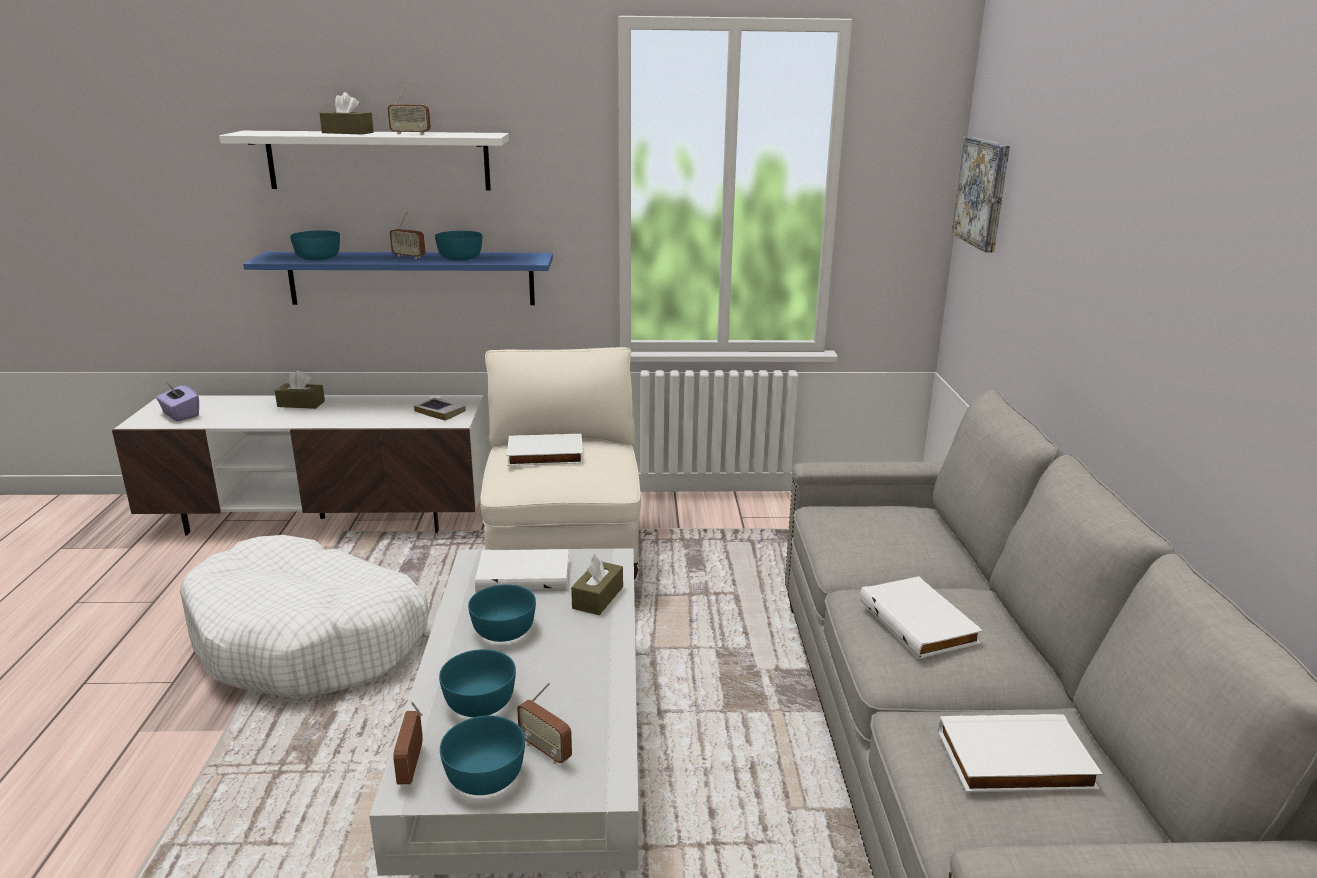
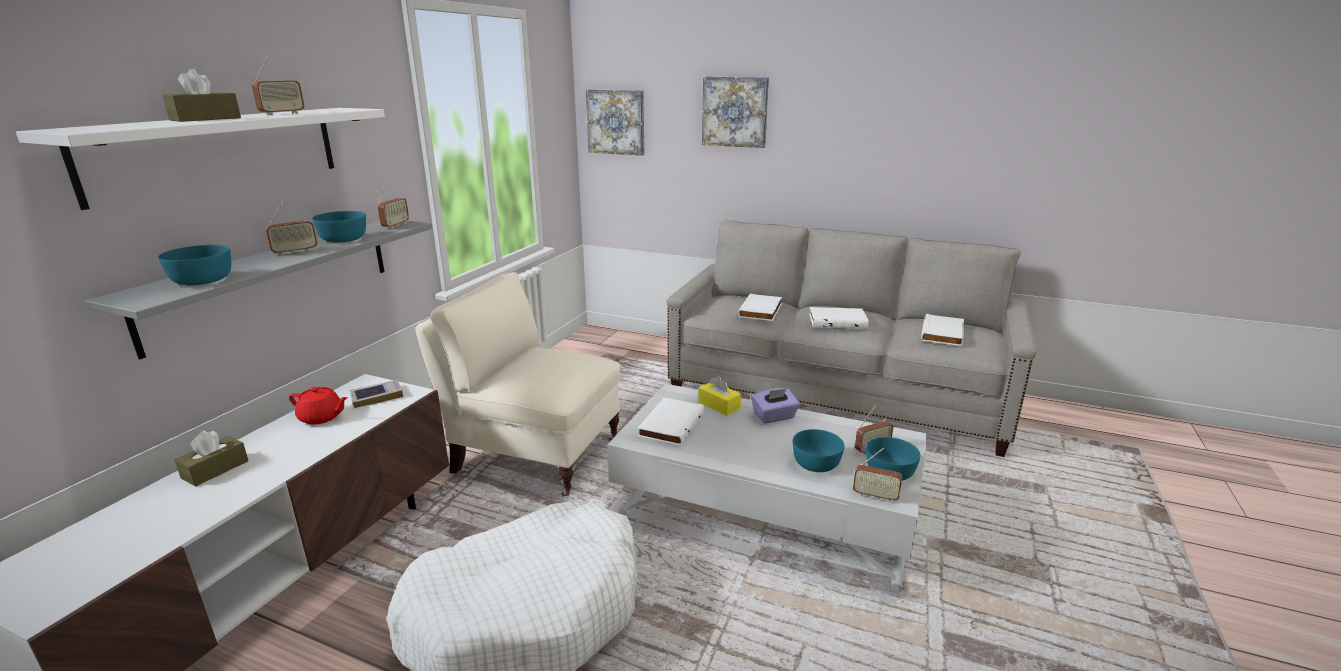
camera: 65 degrees left, 0 degrees up
(180, 415) = (85, 567): purple tissue box -> purple tissue box (774, 416)
(392, 407) = (322, 417): none -> red teapot
(412, 278) = (275, 279): blue shelf -> grey shelf
(503, 629) = (736, 443): turquoise bowl -> none
(523, 259) = (395, 226): none -> radio
(544, 456) = (537, 369): white book -> white book (761, 311)
(598, 597) = (719, 405): brown tissue box -> yellow tissue box
(1079, 201) = (735, 112): none -> picture

